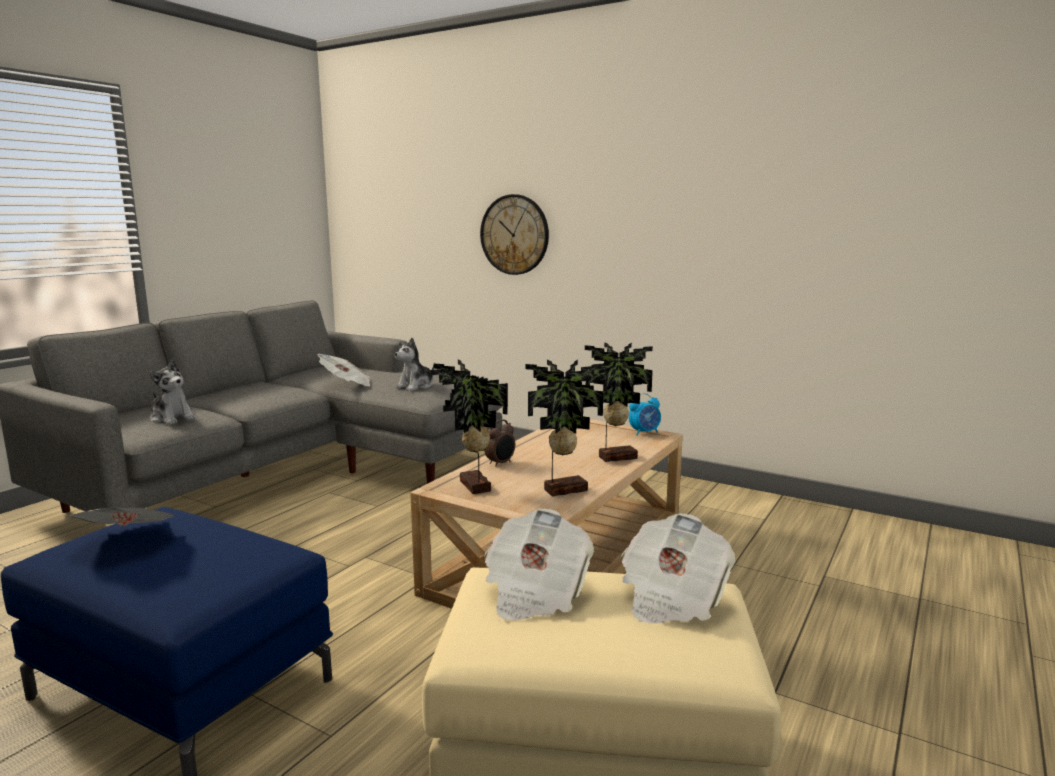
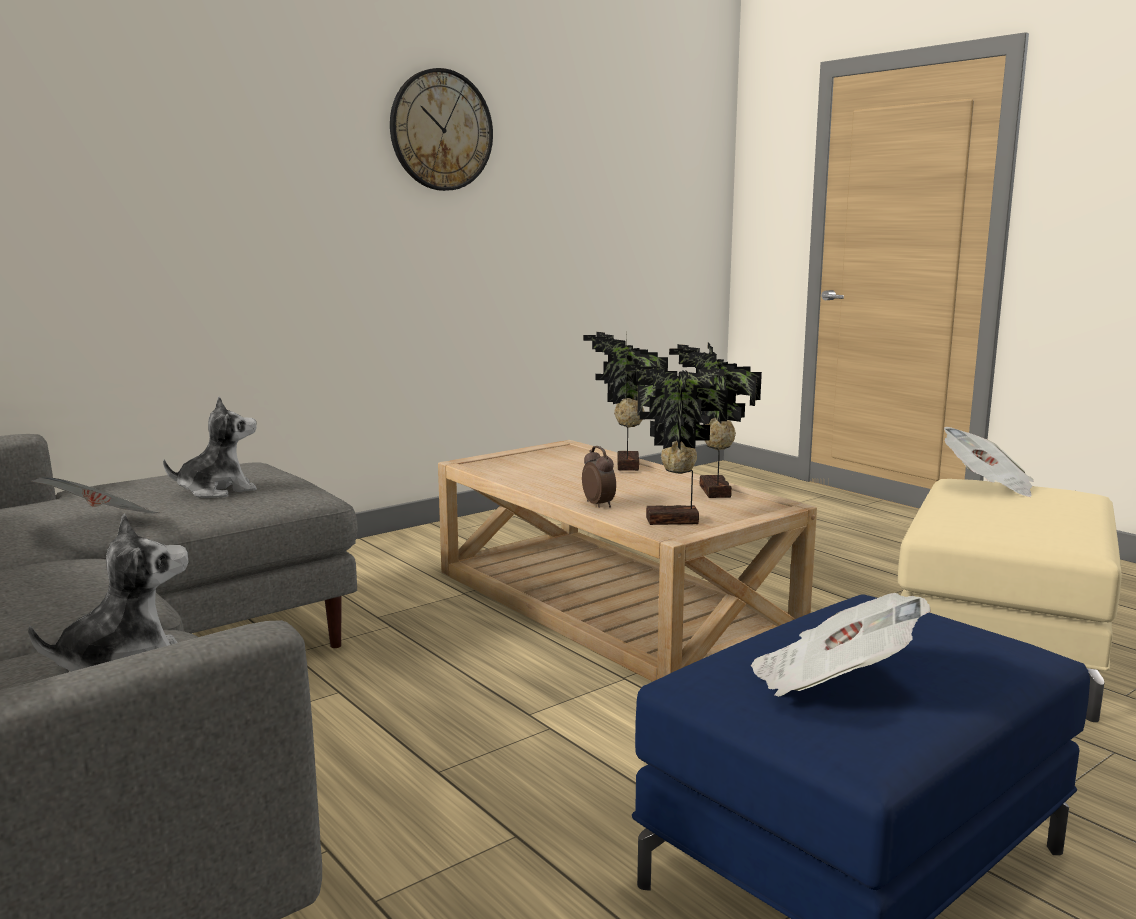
camera: 70 degrees left, 0 degrees up
(416, 386) = (218, 490): plush toy -> plush toy turned 90 degrees counterclockwise
(514, 234) = (176, 213): wall clock -> wall clock (441, 130)
(535, 592) = (984, 515): newspaper -> none
(644, 432) = (551, 448): alarm clock -> none

